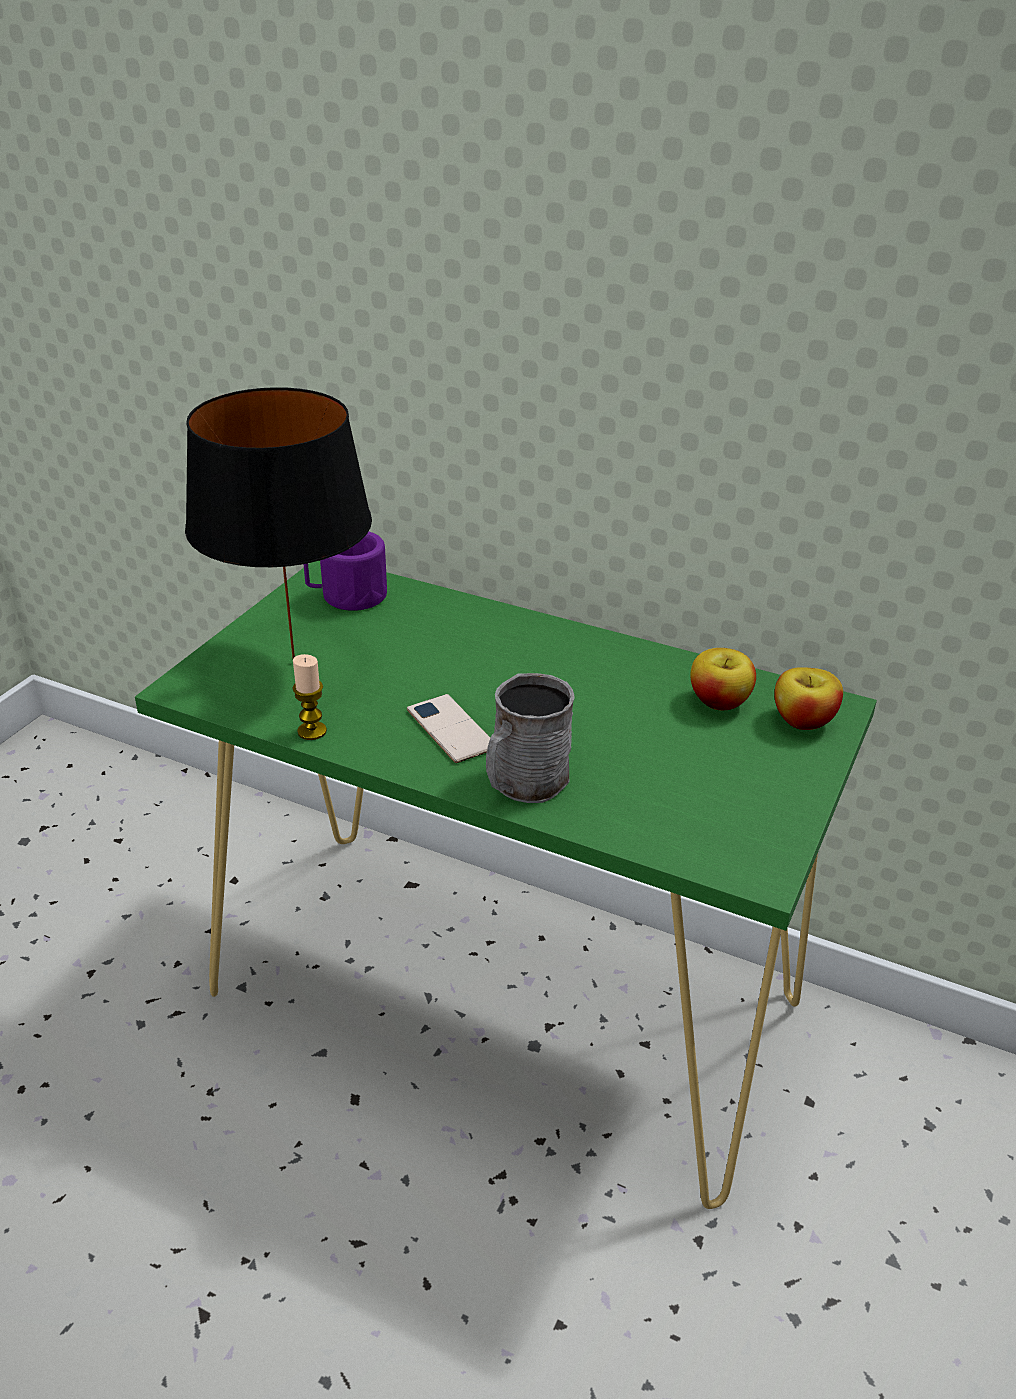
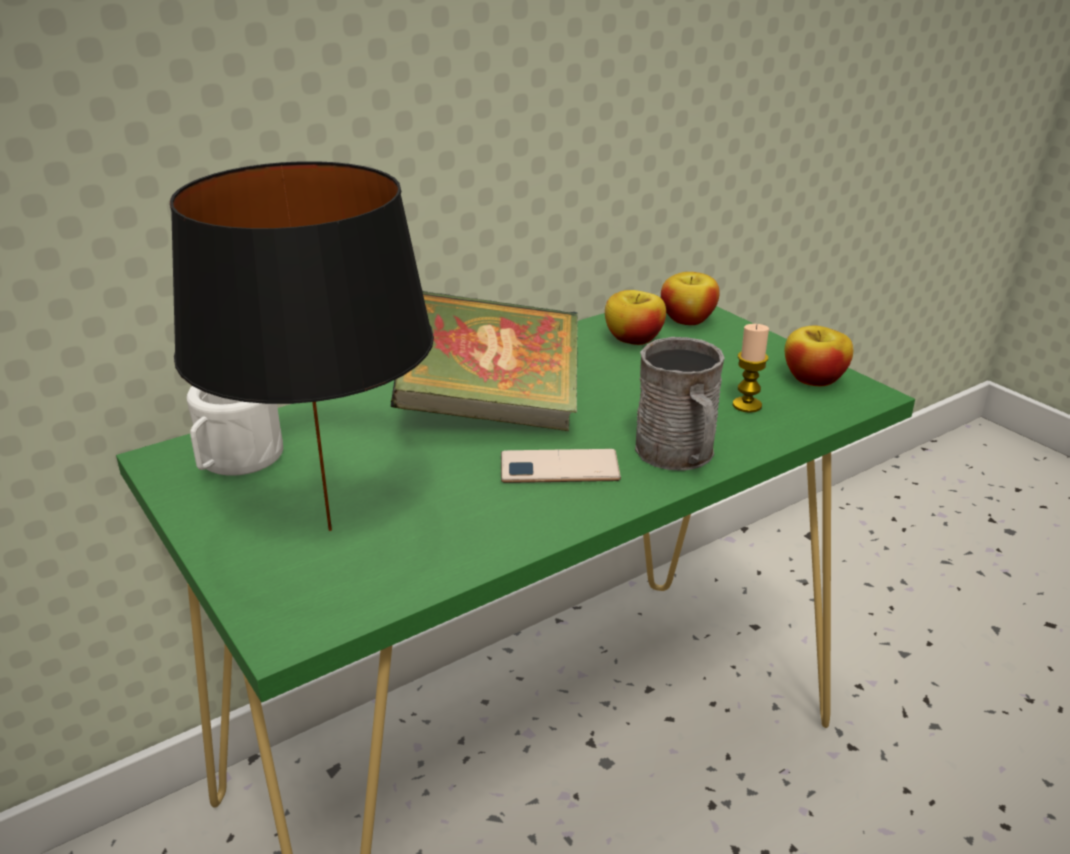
camera: 60 degrees left, 5 degrees down
(312, 731) = (483, 552): candle -> candle (747, 405)
(347, 596) = (235, 460): purple mug -> white mug
(507, 670) = (489, 411): none -> book
(756, 832) = (814, 379): none -> apple

